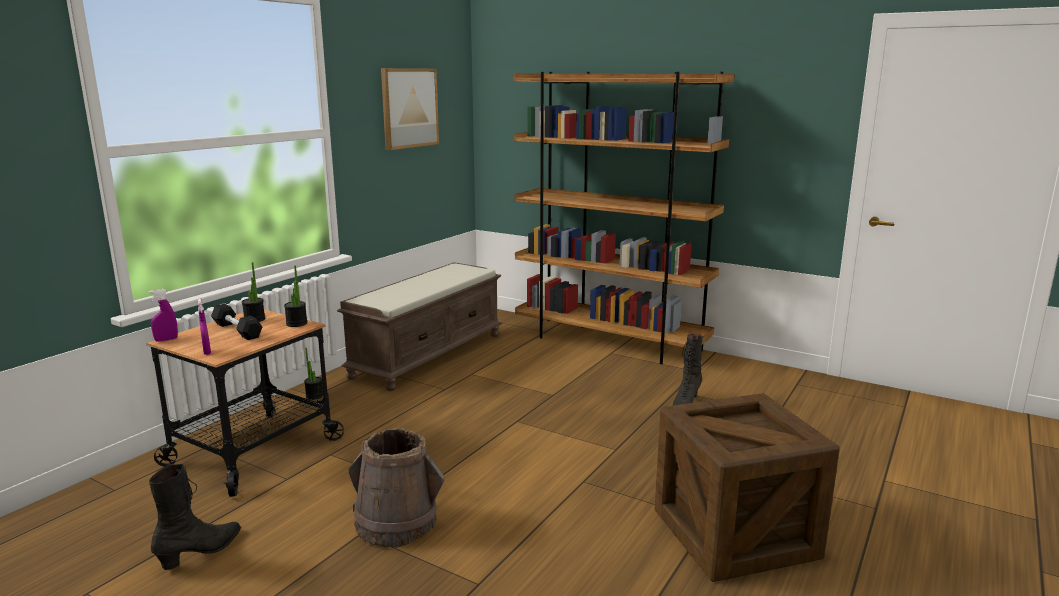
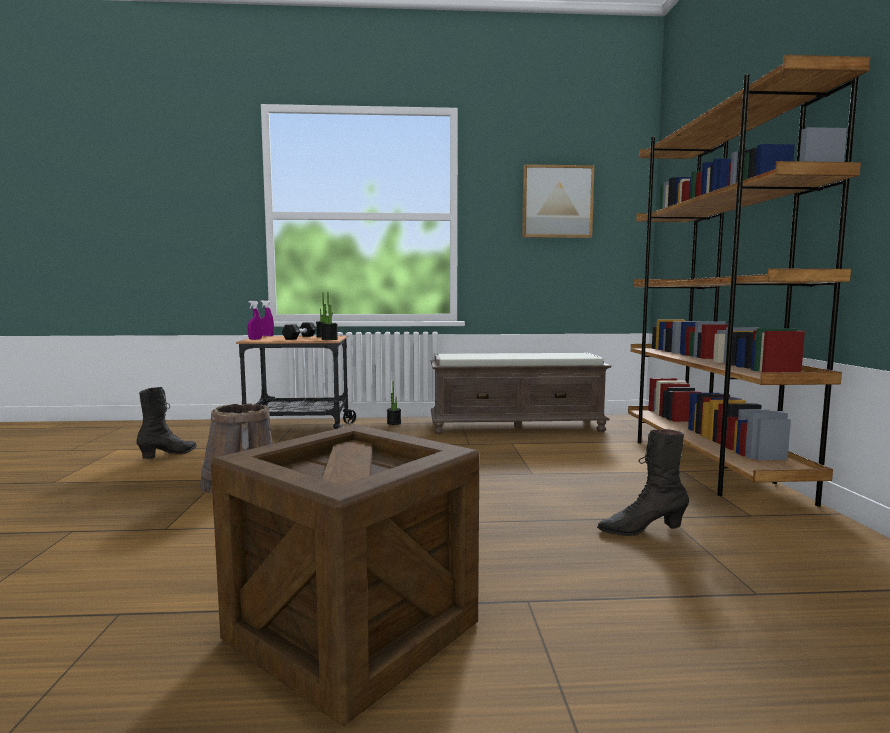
camera: 55 degrees right, 10 degrees down
(201, 552) = (169, 455): black boot -> black boot turned 60 degrees counterclockwise

